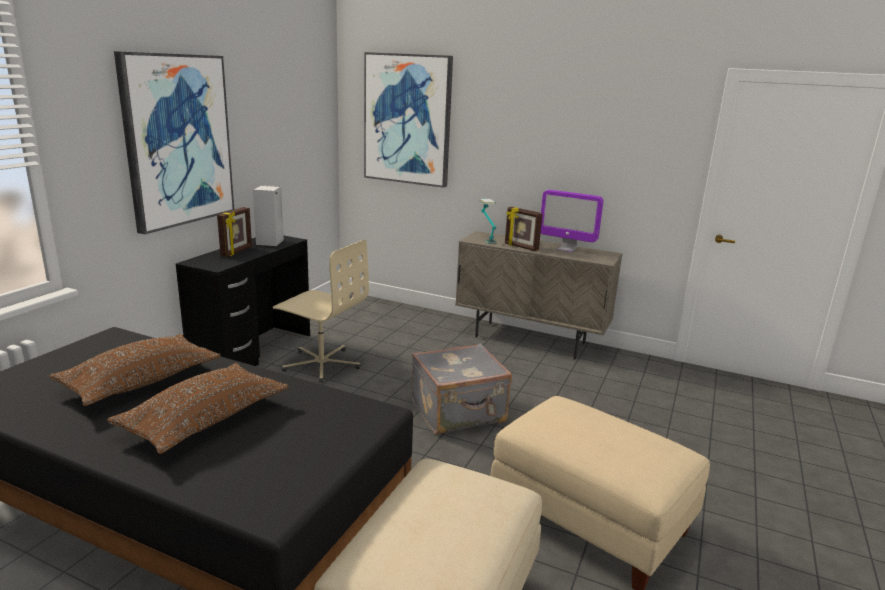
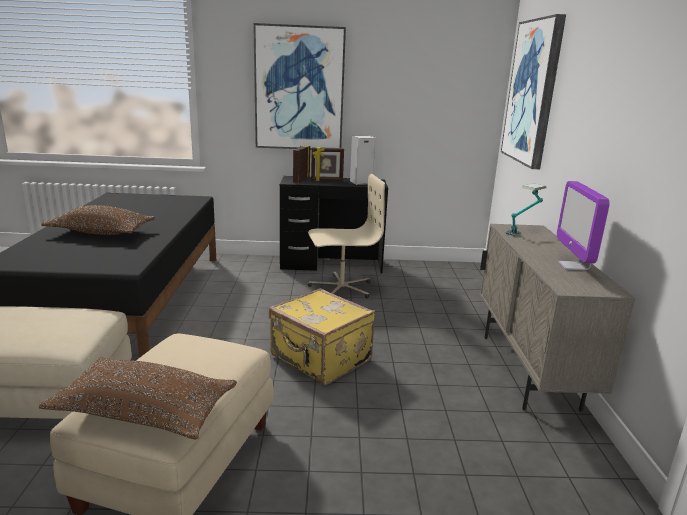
camera: 65 degrees right, 0 degrees up
(141, 382) = (143, 214): brown pillow -> brown pillow (144, 412)
(321, 364) = (341, 288): beige office chair -> beige office chair turned 105 degrees counterclockwise
(459, 413) = (320, 359): grey suitcase -> yellow suitcase
(521, 247) = (526, 246): picture frame -> picture frame (301, 180)

